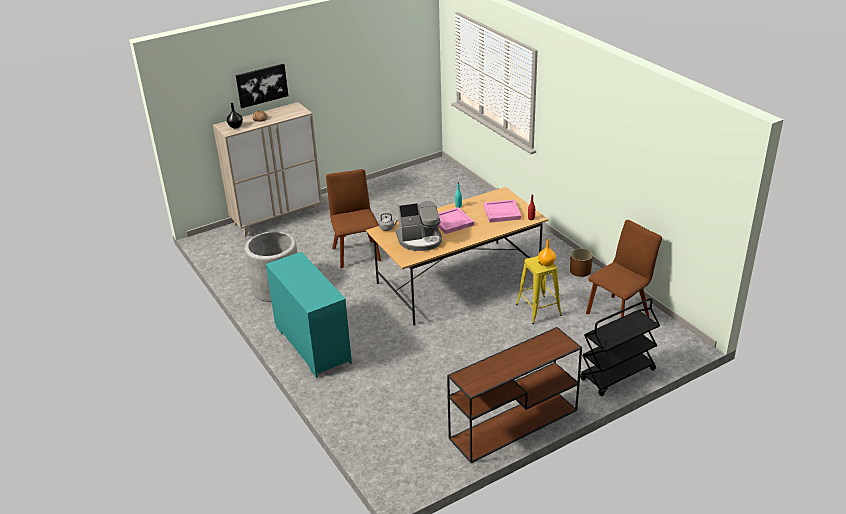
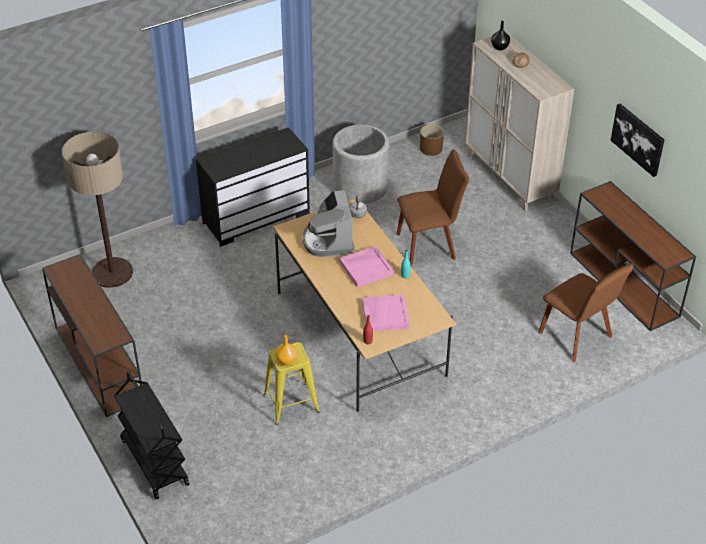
camera: 90 degrees right, 10 degrees up
(261, 85) = (553, 37): picture -> picture (638, 139)
(311, 344) = (256, 217): turquoise dresser -> black dresser
(388, 433) = (112, 273): none -> floor lamp
(401, 177) = (625, 285): none -> brown console table
(580, 271) = (373, 457): brown planter -> brown planter (430, 148)
(619, 313) = (273, 484): brown chair -> brown chair (577, 337)

